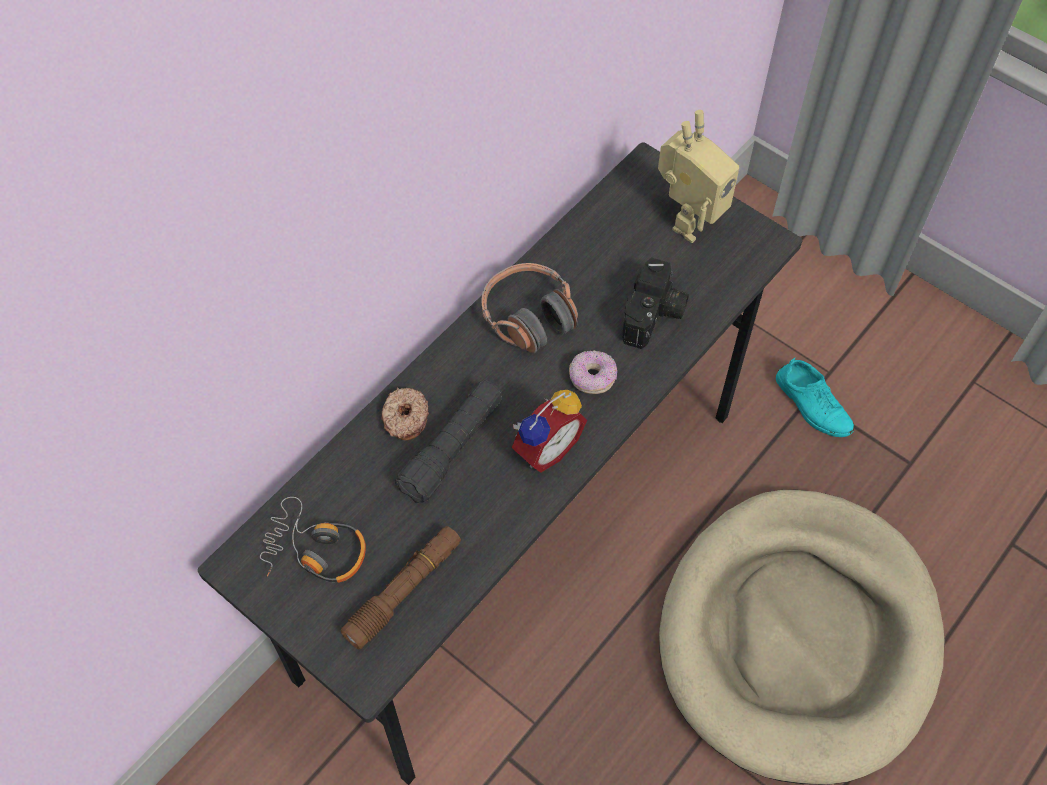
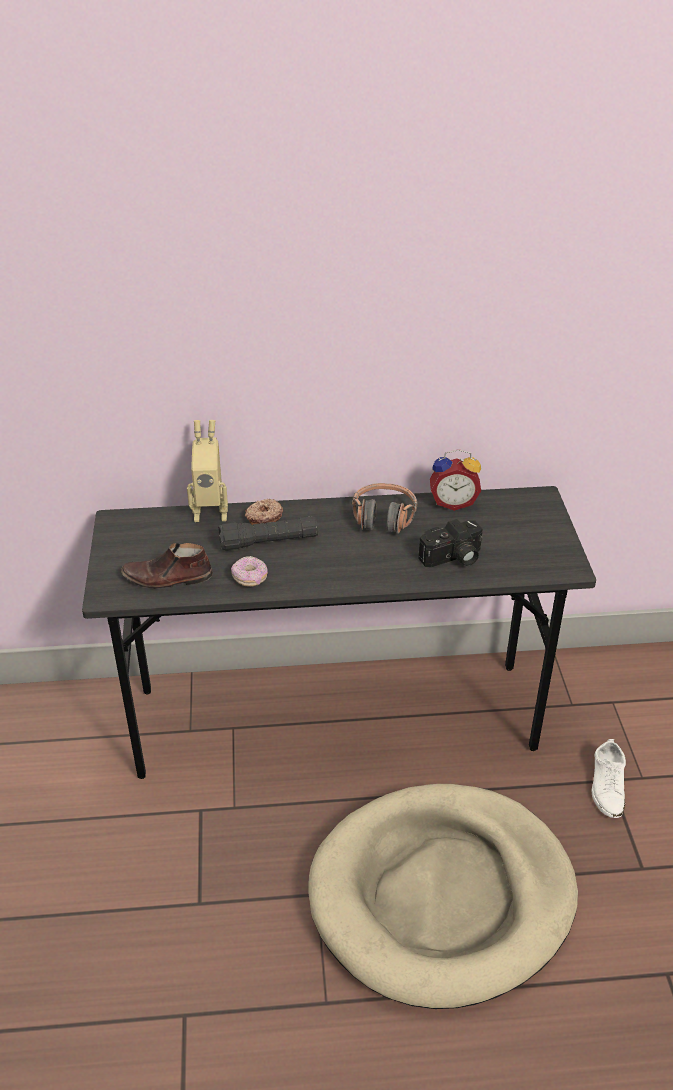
camera: 45 degrees right, 20 degrees down
(315, 551) = (152, 537): headphones -> none
(404, 590) = (167, 578): brown flashlight -> brown shoe
(544, 448) = (313, 572): alarm clock -> alarm clock (453, 502)
(592, 378) = (380, 561): donut -> donut (250, 578)
(688, 219) = (534, 531): toy robot -> toy robot (210, 511)
(812, 405) = (607, 785): turquoise shoe -> white shoe

